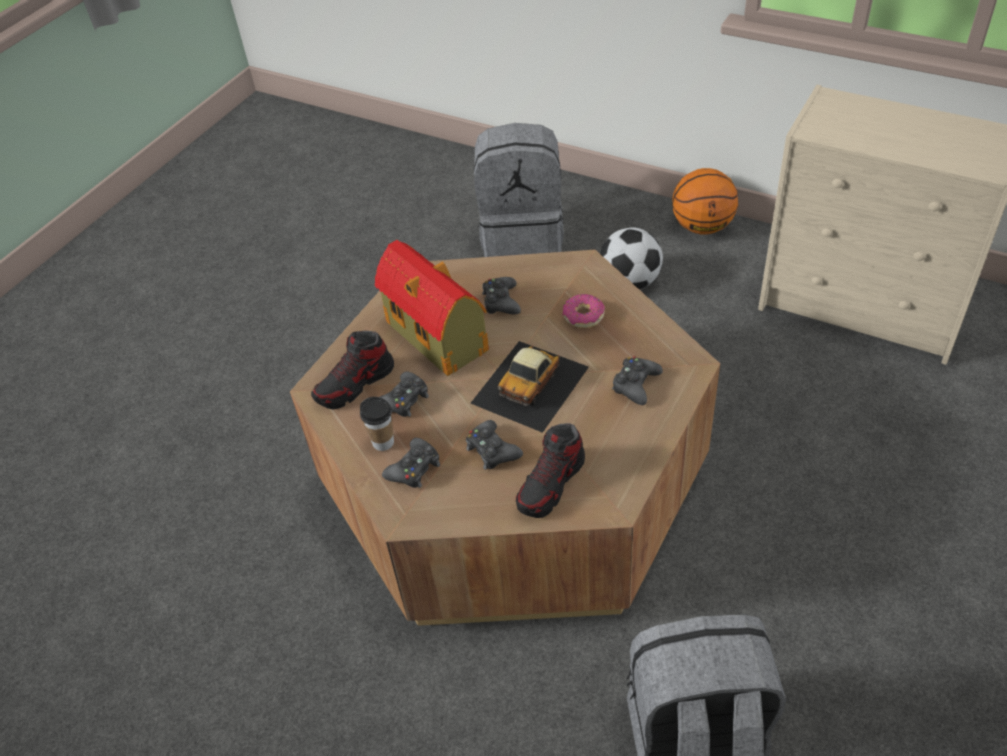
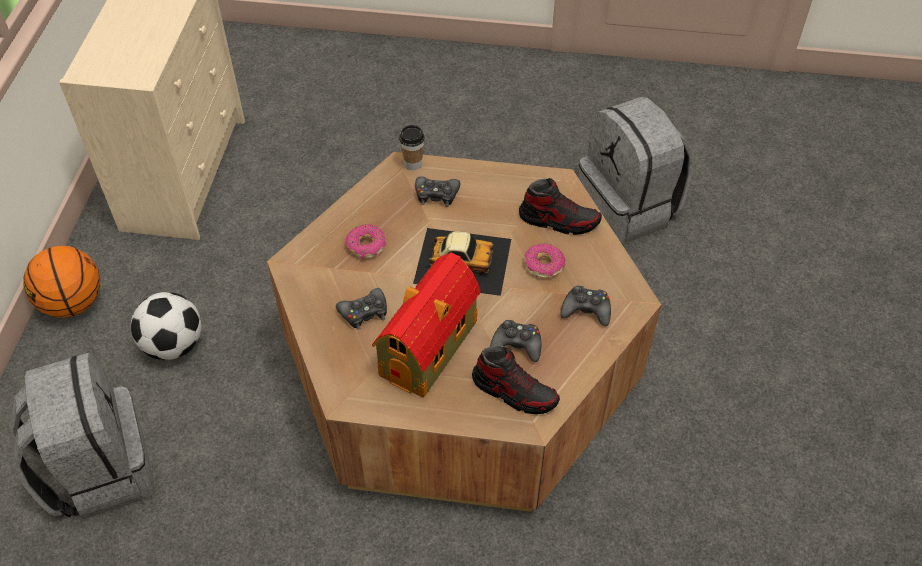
camera: 115 degrees left, 5 degrees up
(383, 442) = (570, 342): cup -> cup (413, 164)
(492, 450) = (544, 265): black game controller -> donut

